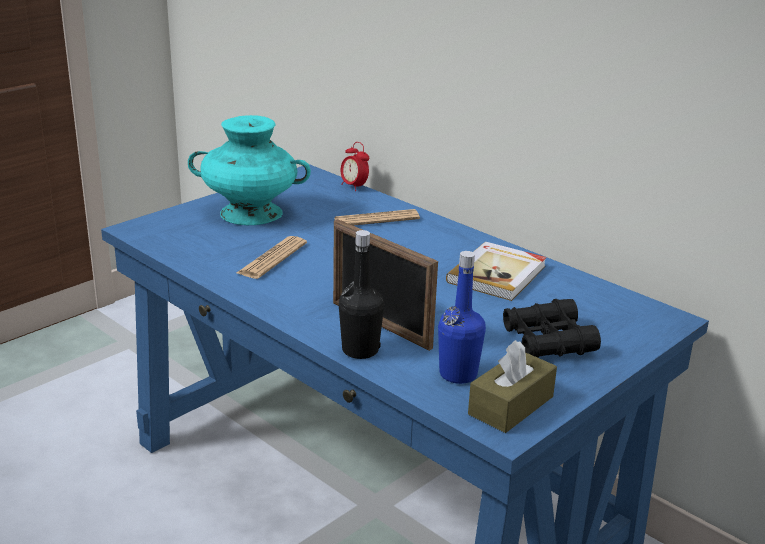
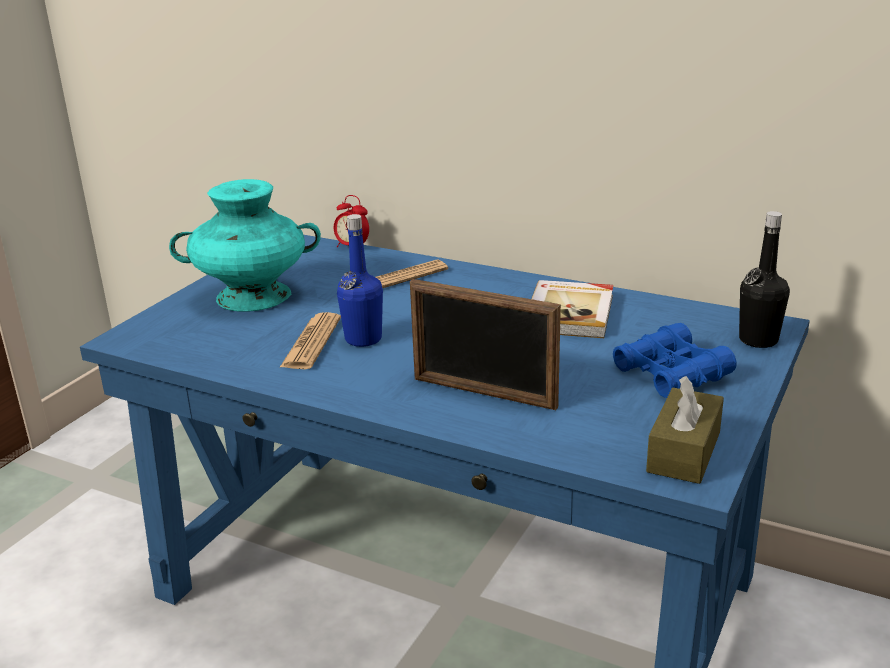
camera: 15 degrees left, 0 degrees up
(360, 350) = (480, 426): black bottle -> black bottle (758, 340)
(458, 374) = (605, 429): blue bottle -> blue bottle (363, 339)
(548, 341) = (671, 373): black binoculars -> blue binoculars

